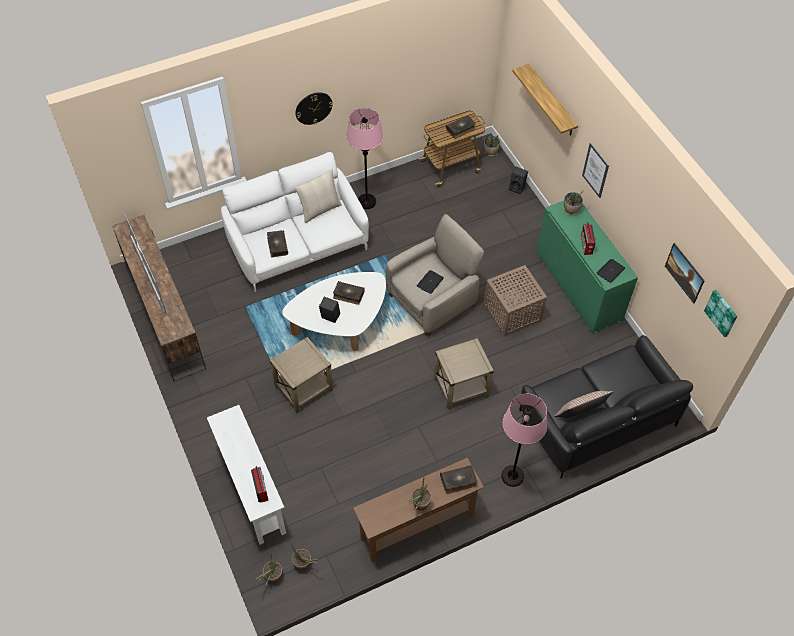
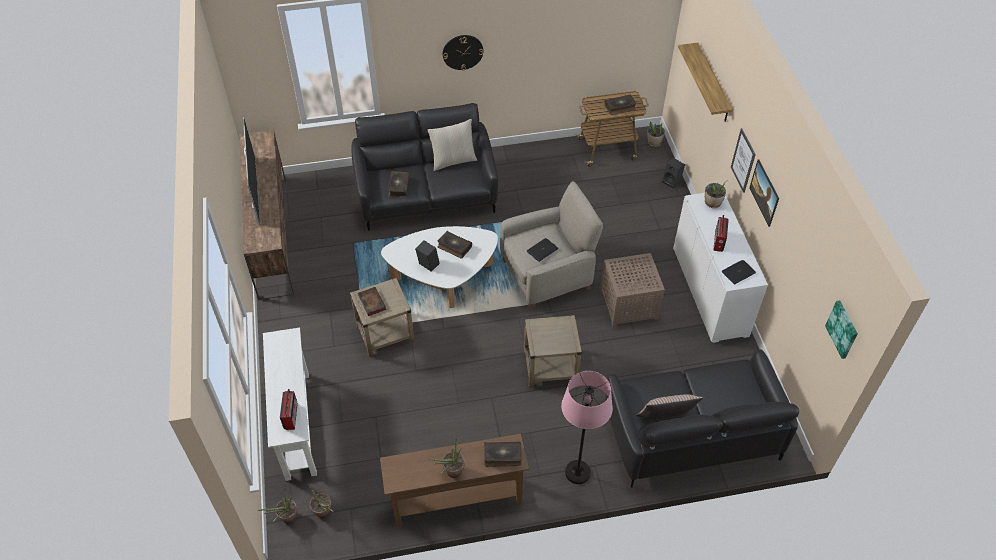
camera: 15 degrees right, 5 degrees down
(294, 365) = (372, 303): none -> book
(298, 244) = (426, 194): white sofa -> black sofa
(366, 201) = (509, 167): pink floor lamp -> none
(578, 286) = (709, 291): green cabinet -> white cabinet
(682, 278) = (809, 287): picture -> picture (762, 199)

